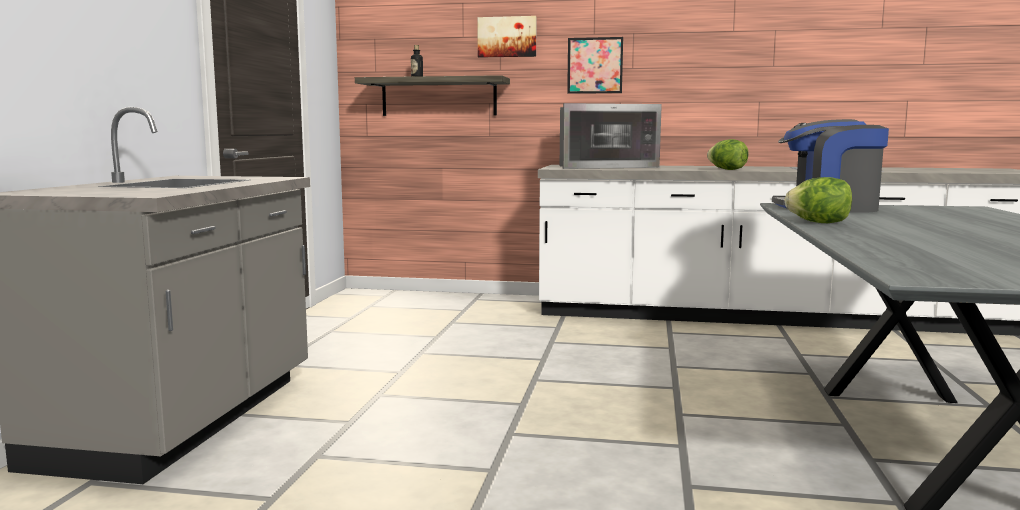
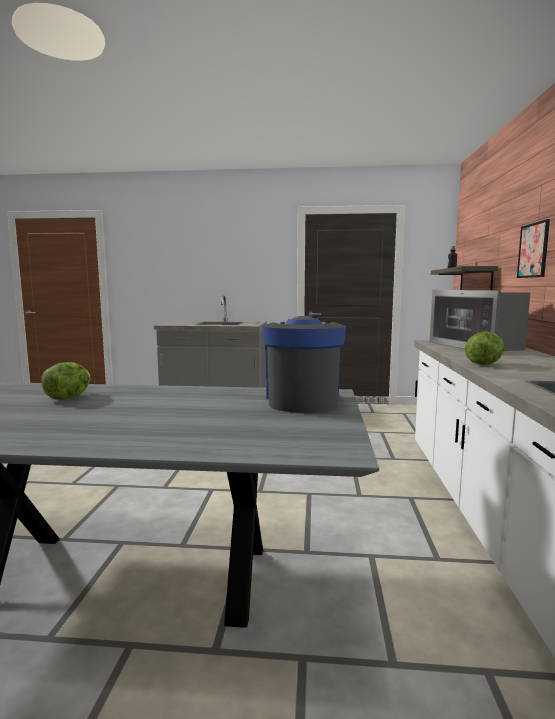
camera: 85 degrees right, 0 degrees up
(507, 37) = (500, 231): picture -> none
(819, 223) = (190, 390): lettuce -> lettuce (68, 398)

